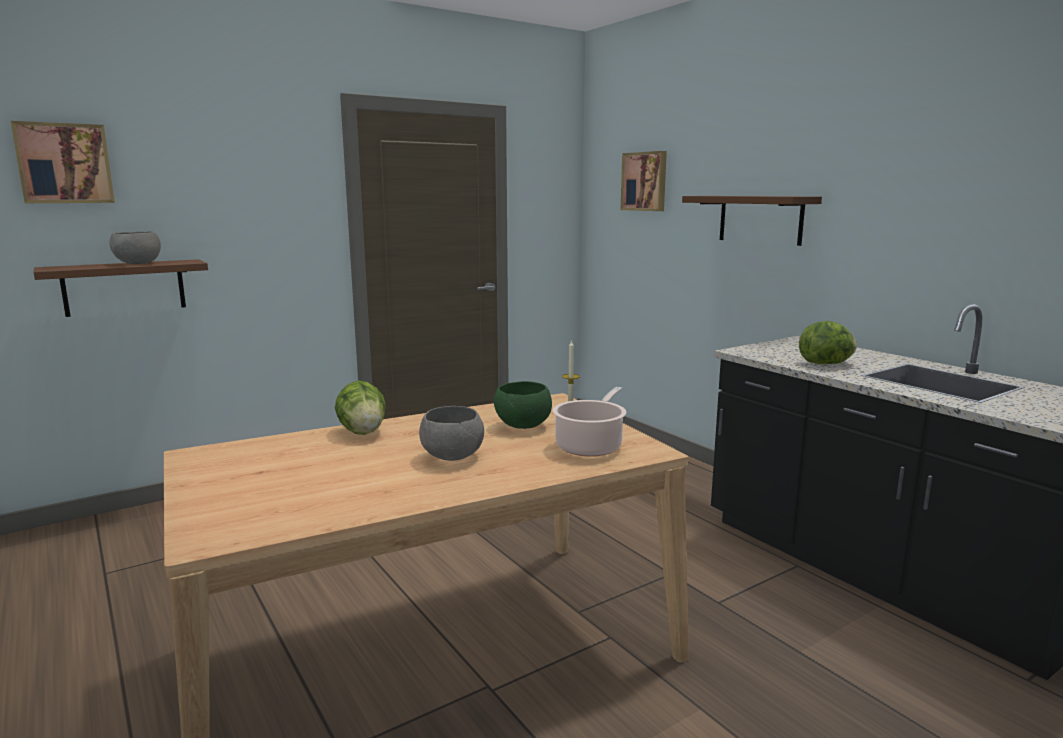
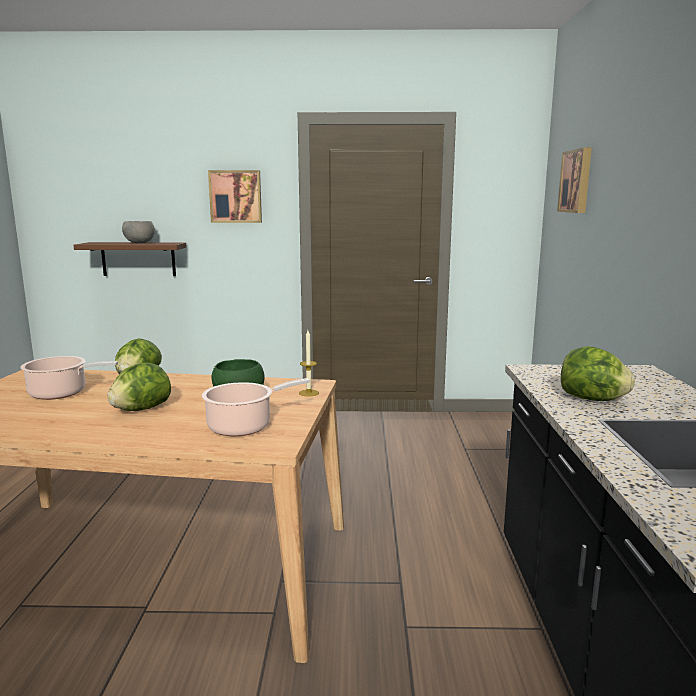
camera: 35 degrees right, 0 degrees up
(64, 163) = (107, 174): picture -> picture (235, 196)
(310, 465) = (61, 393): none -> cooking pot
(453, 457) = (141, 409): grey bowl -> lettuce
(760, 219) = (645, 223): brown shelf -> none

